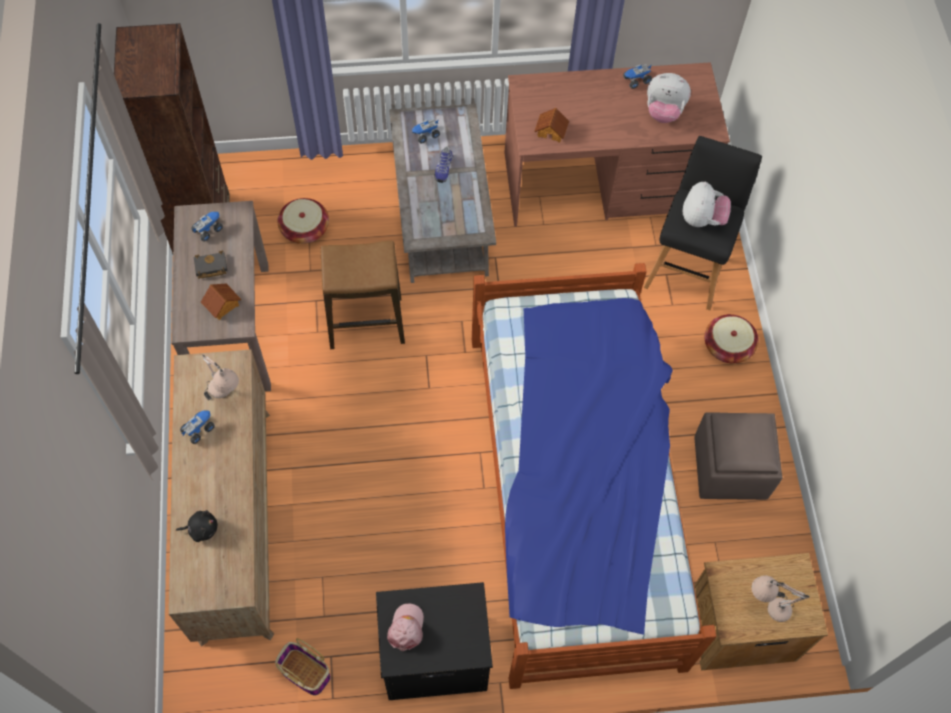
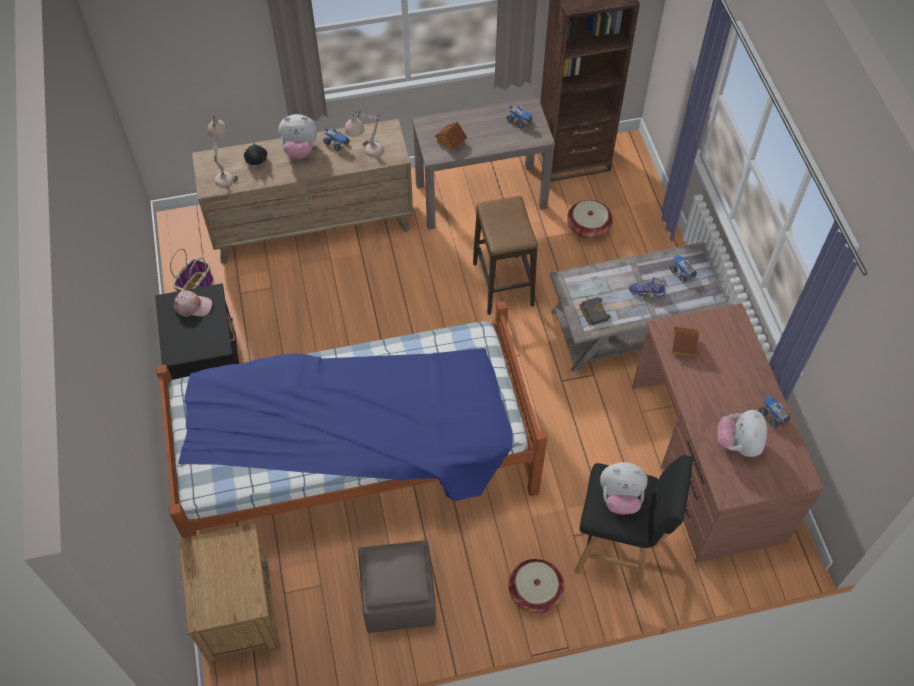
camera: 85 degrees right, 5 degrees down
(198, 474) = (300, 150): none -> plush toy
(210, 267) = (484, 128): black book -> black book (593, 312)
(766, 607) = (213, 576): beige table lamp -> beige table lamp (225, 171)

